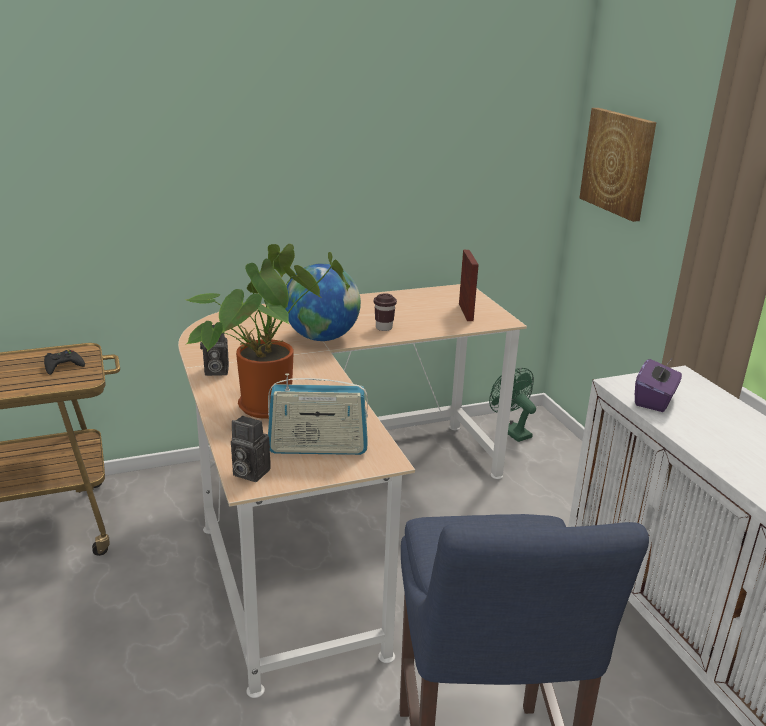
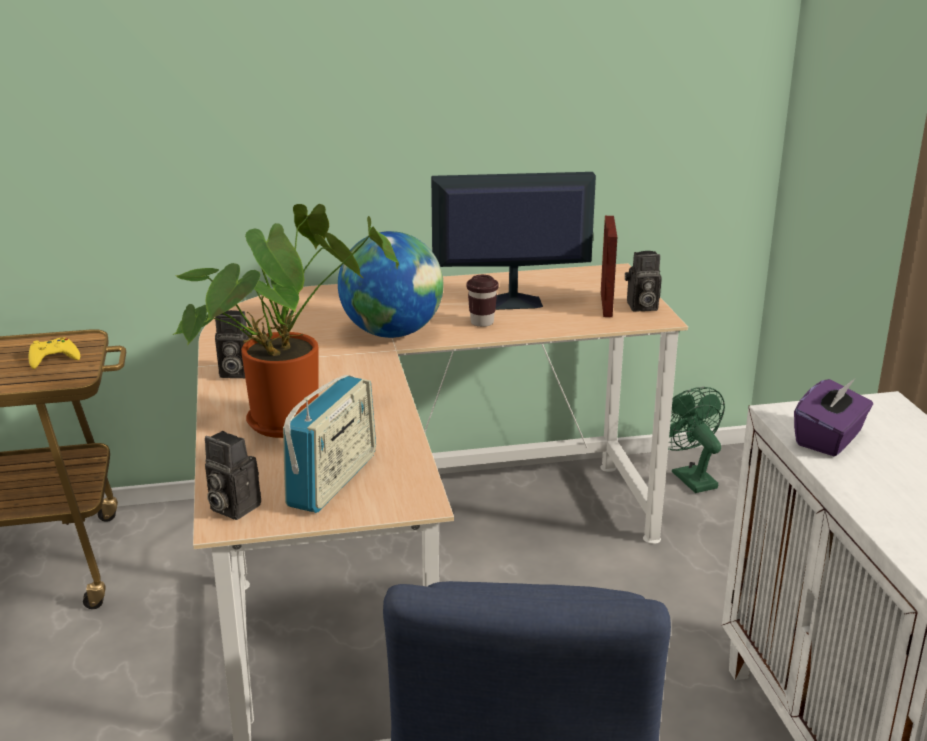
camera: 10 degrees right, 0 degrees up
(63, 366) = (53, 358): black game controller -> yellow game controller
(318, 448) = (333, 480): radio -> radio turned 75 degrees counterclockwise
(399, 313) = (511, 303): none -> monitor
(490, 313) = (641, 307): none -> camera
(618, 163) = (839, 93): picture -> none

